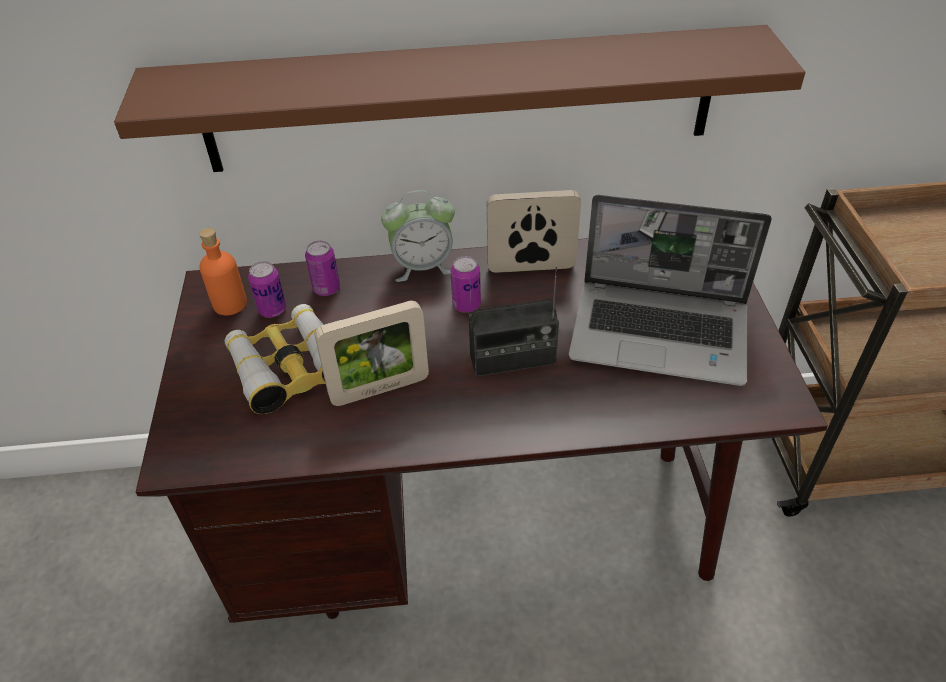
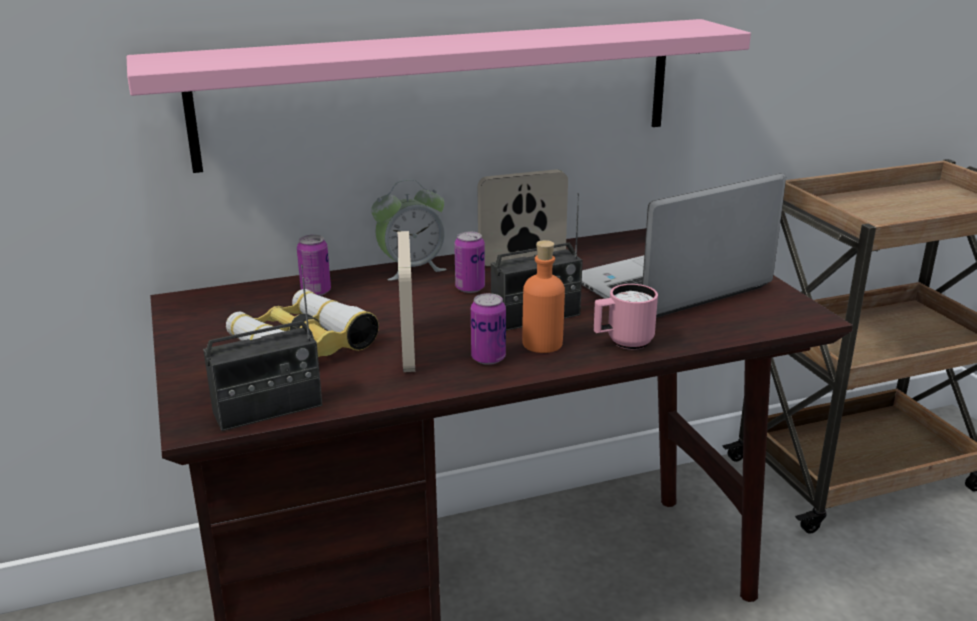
camera: 15 degrees left, 20 degrees down
(230, 304) = (212, 311): orange bottle -> orange bottle (542, 343)
(234, 454) = (268, 409): none -> radio
(272, 310) = (263, 310): can -> can (488, 358)
(379, 389) = (408, 349): picture frame -> picture frame turned 60 degrees counterclockwise
(460, 101) = (442, 92): brown shelf -> pink shelf
(581, 414) = (623, 342): none -> pink mug
(661, 333) = (670, 287): laptop -> laptop turned 150 degrees clockwise

